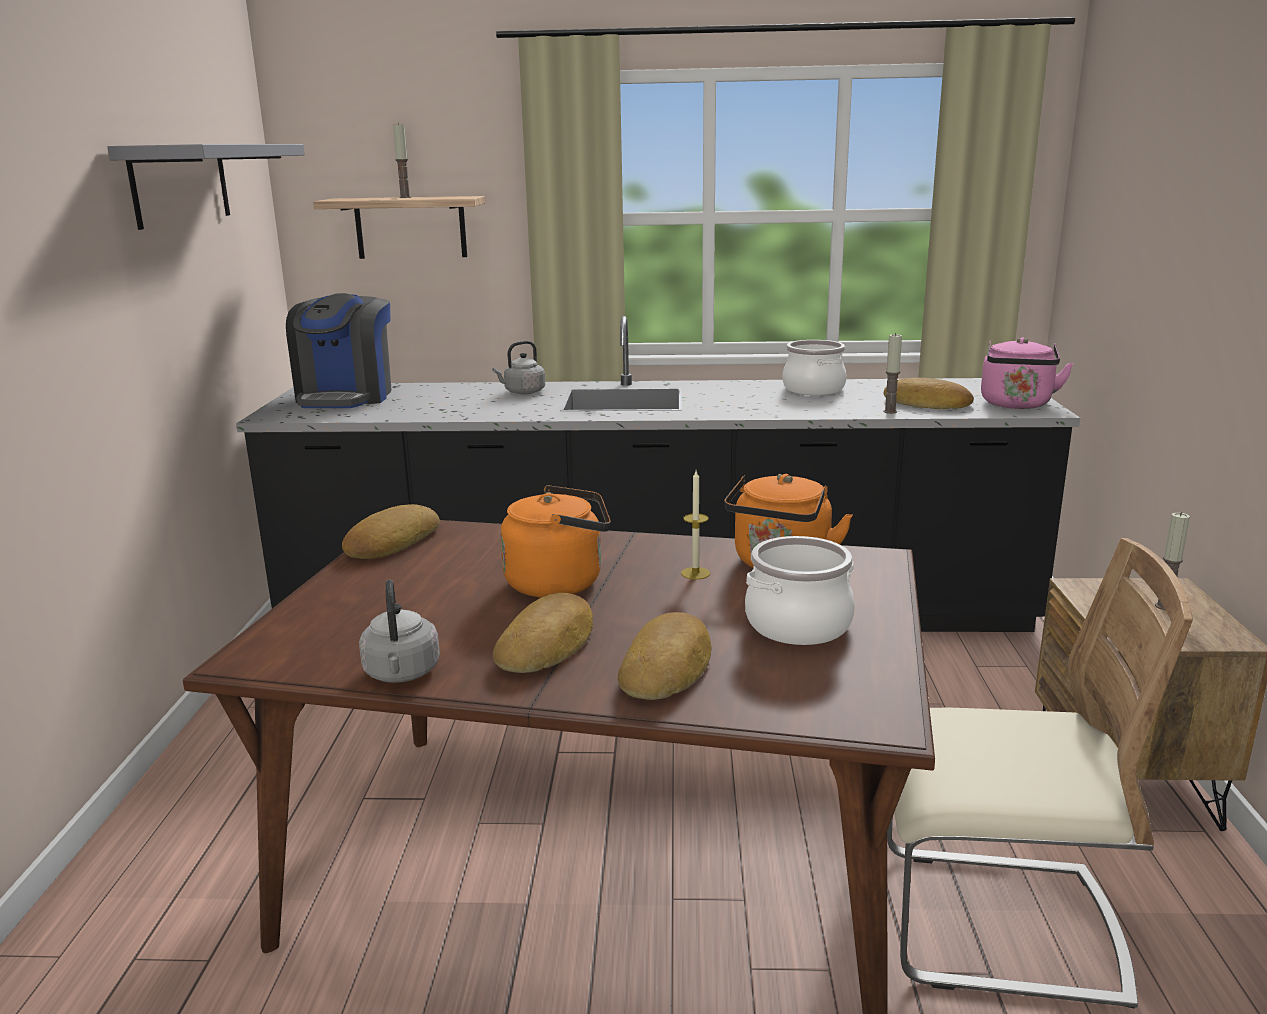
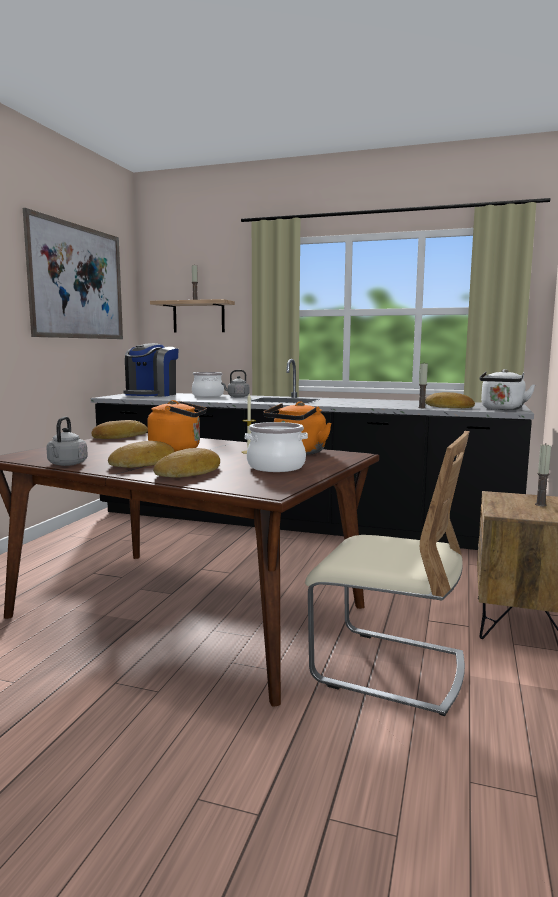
camera: 15 degrees right, 10 degrees down
(181, 184) = (78, 282): grey shelf -> picture
(814, 389) = (392, 401): cooking pot -> cooking pot (208, 395)
(1016, 405) = (502, 409): pink kettle -> white kettle

